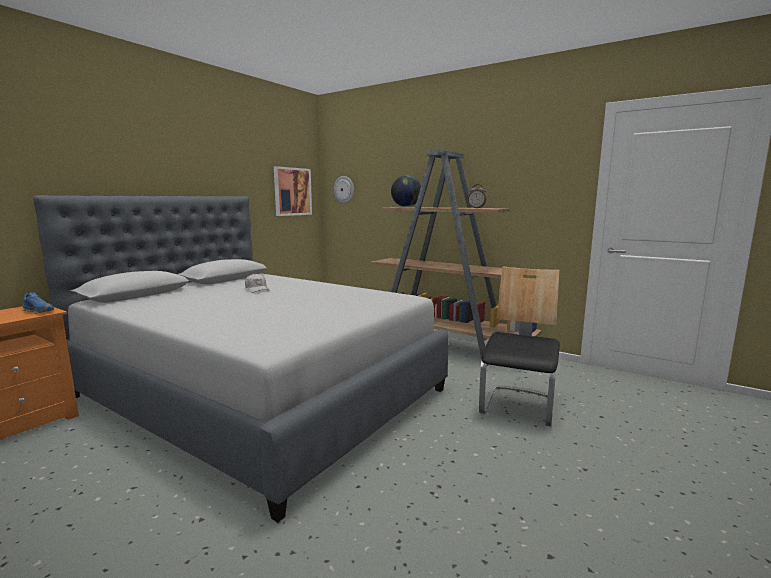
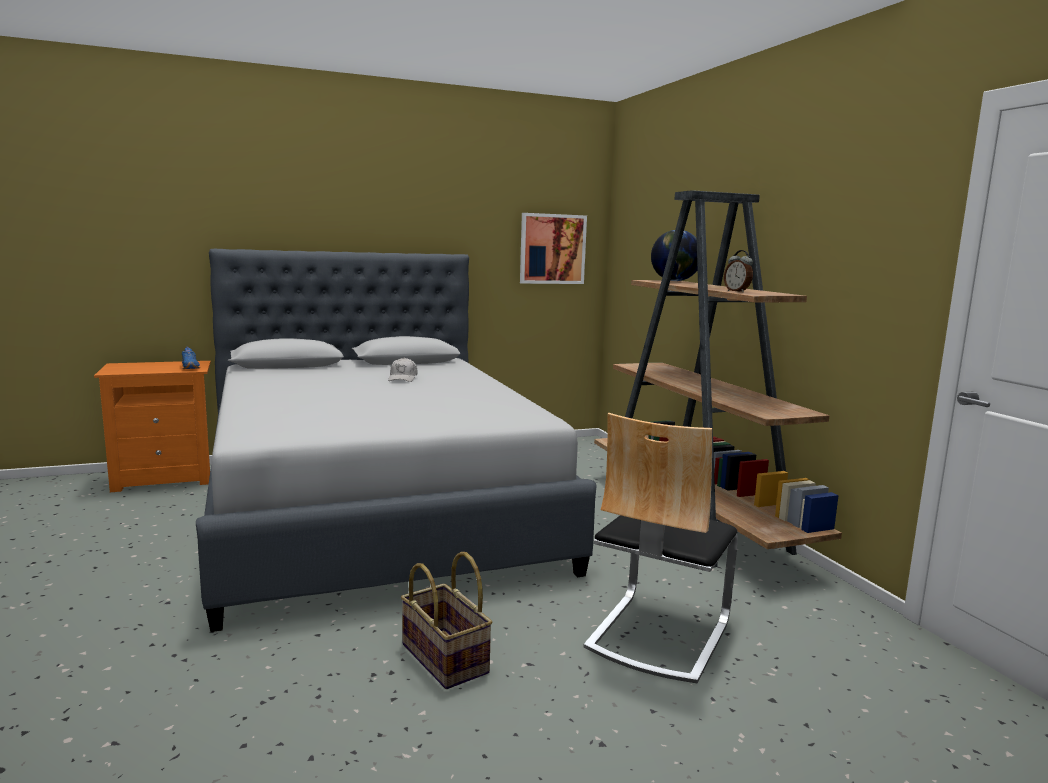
camera: 35 degrees right, 0 degrees up
(344, 189) = (630, 248): wall clock -> none
(453, 463) = (446, 658): none -> basket
(518, 406) = (657, 634): chair -> chair turned 150 degrees clockwise

